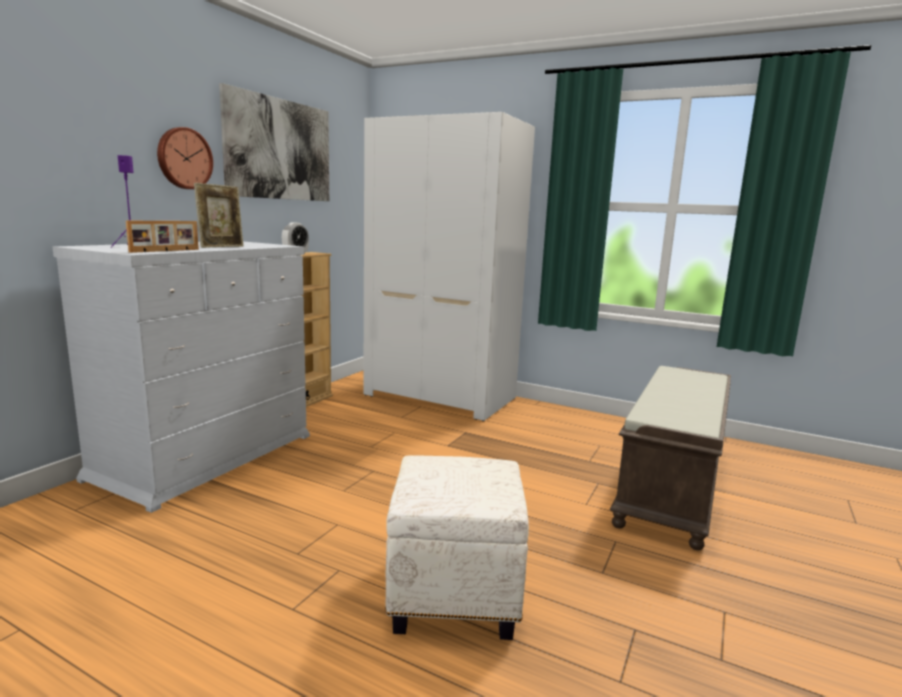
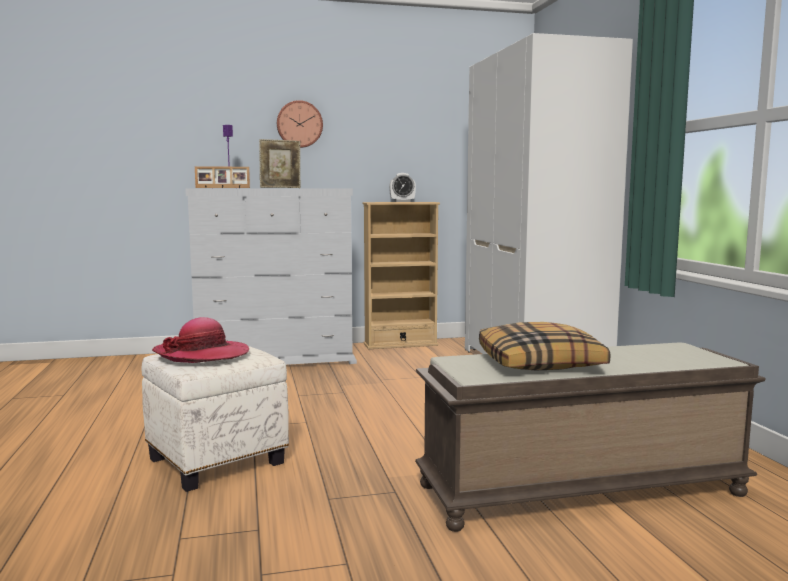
camera: 50 degrees right, 5 degrees down
(280, 149) = (400, 109): picture -> none
(457, 483) = (202, 354): none -> hat
(681, 404) = (540, 363): none -> pillow

